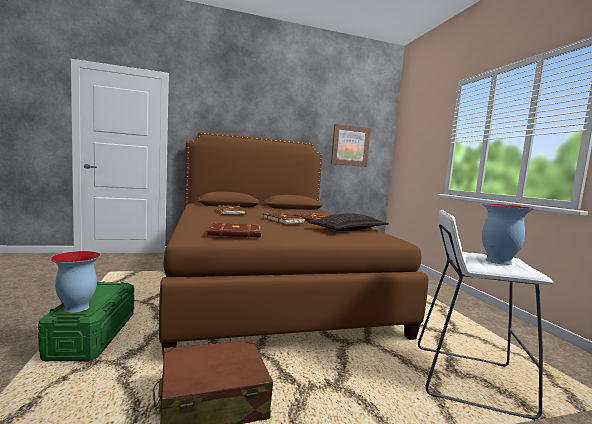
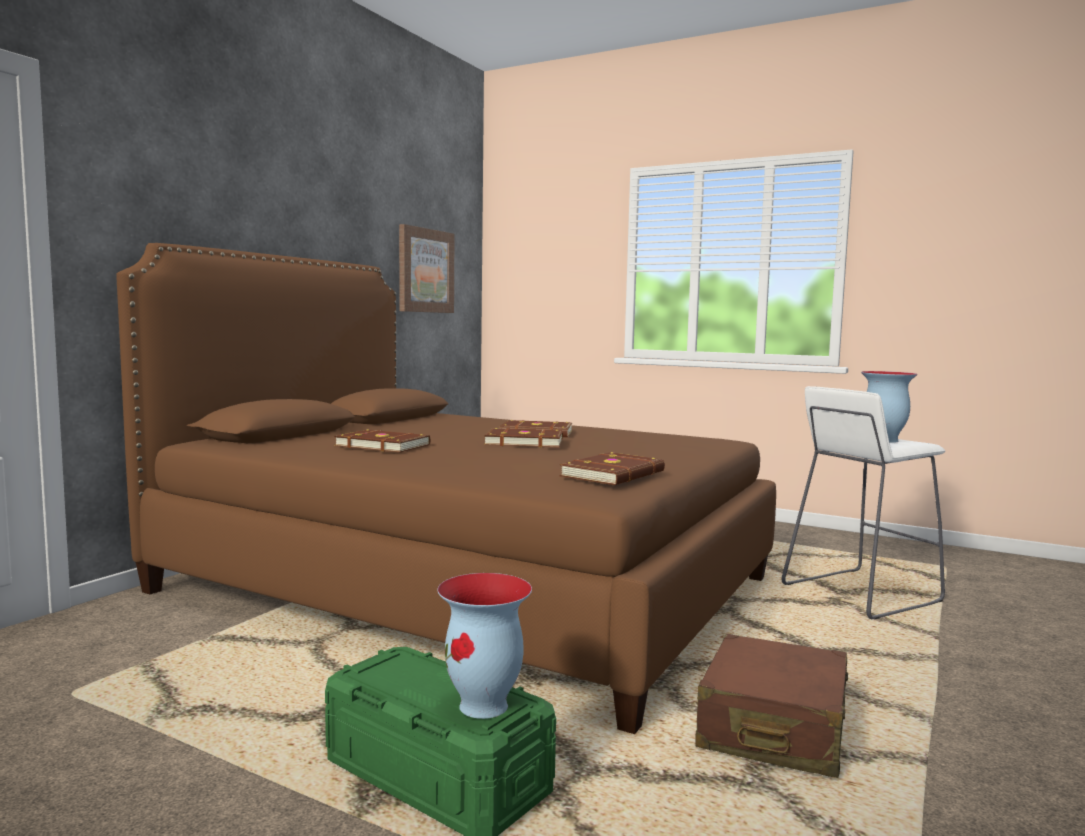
camera: 45 degrees left, 0 degrees up
(348, 229) = (635, 438): pillow -> none

